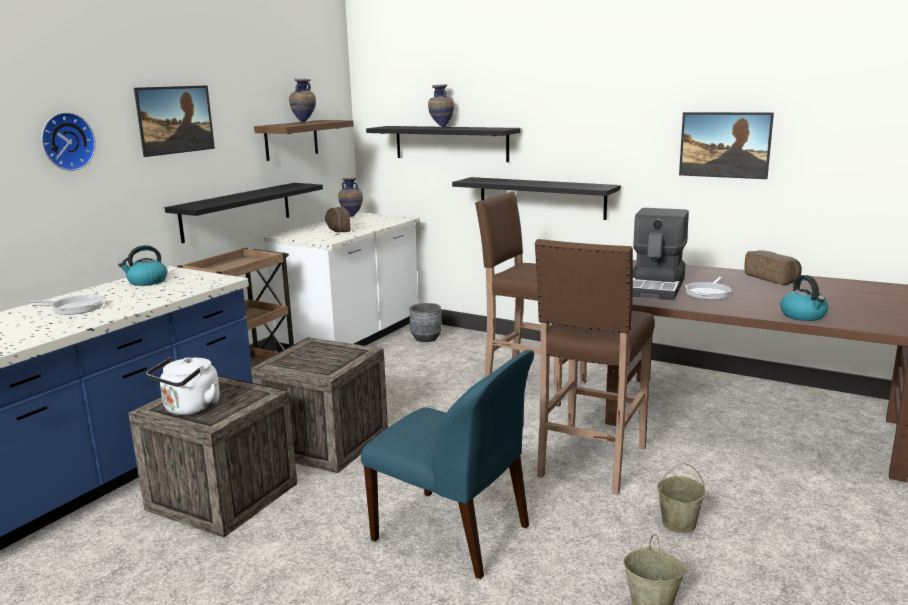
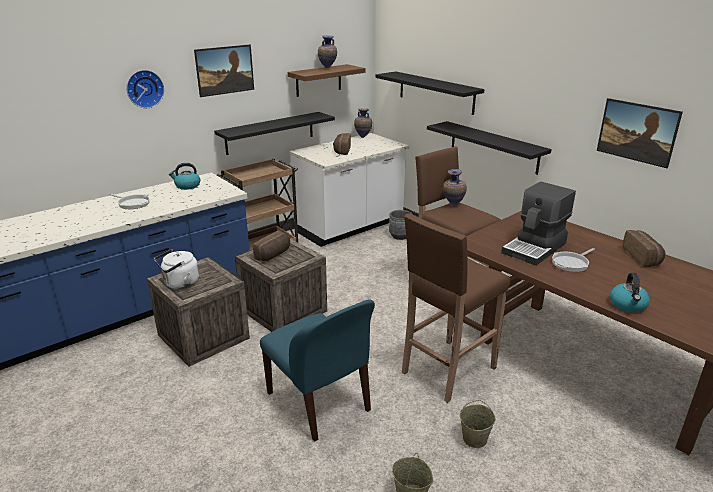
camera: 20 degrees right, 10 degrees up
(308, 357) = (274, 255): none -> bread
(441, 127) = (428, 80): vase -> vase (452, 205)

